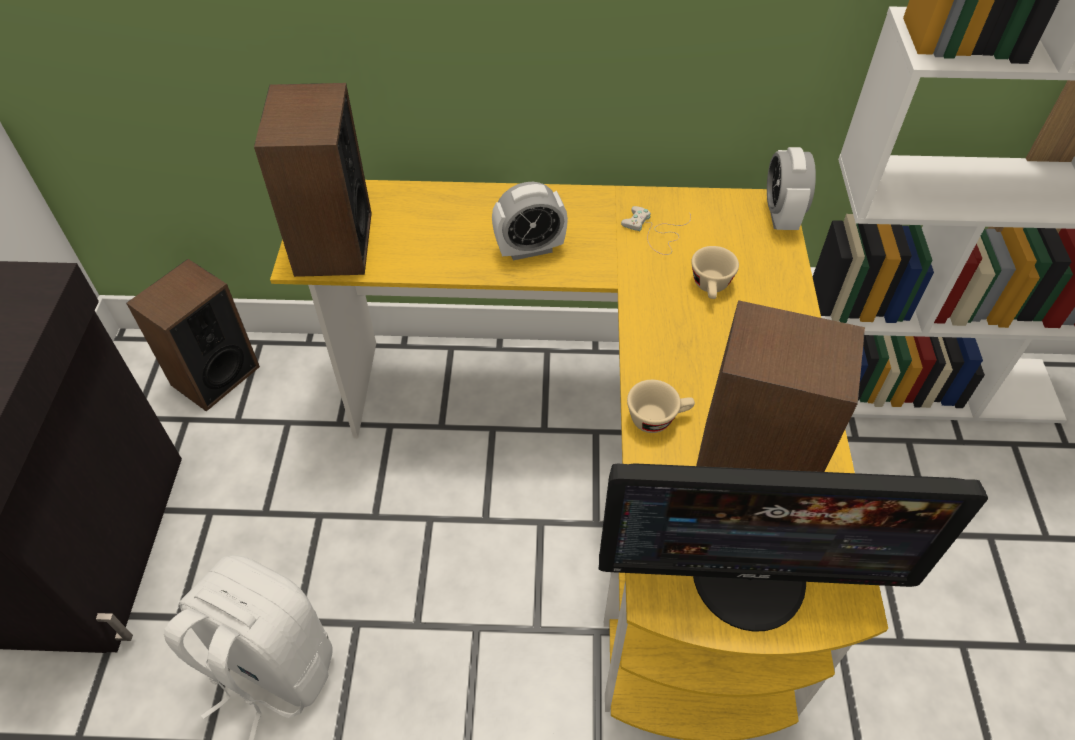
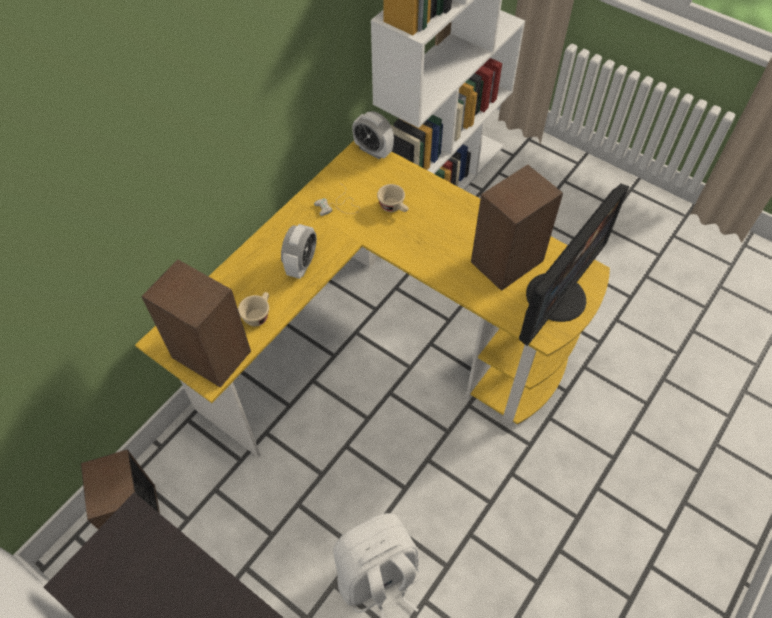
camera: 55 degrees left, 5 degrees up
(658, 418) = (453, 278): beige cup -> beige cup (258, 314)

